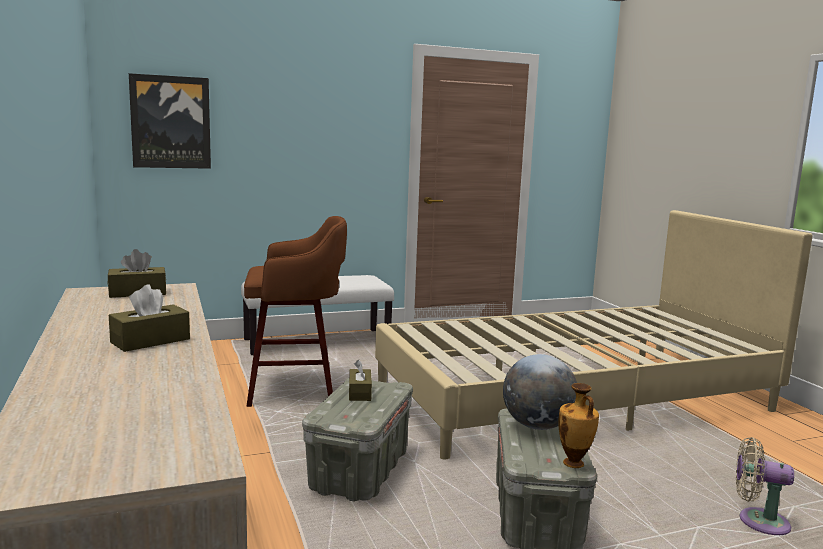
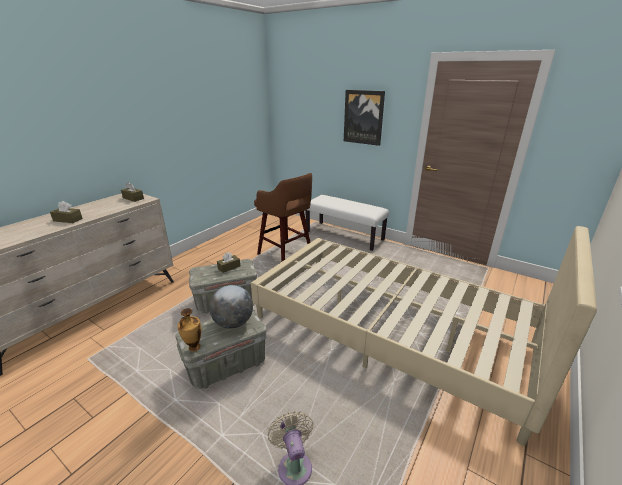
camera: 55 degrees right, 15 degrees up
(171, 122) = (295, 109): picture -> picture (363, 117)

